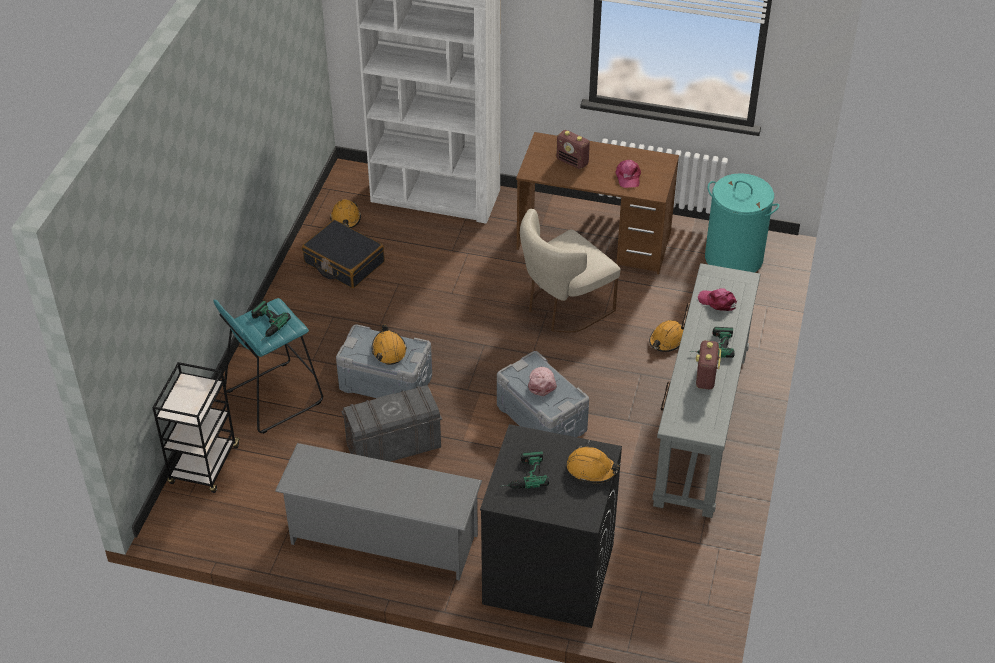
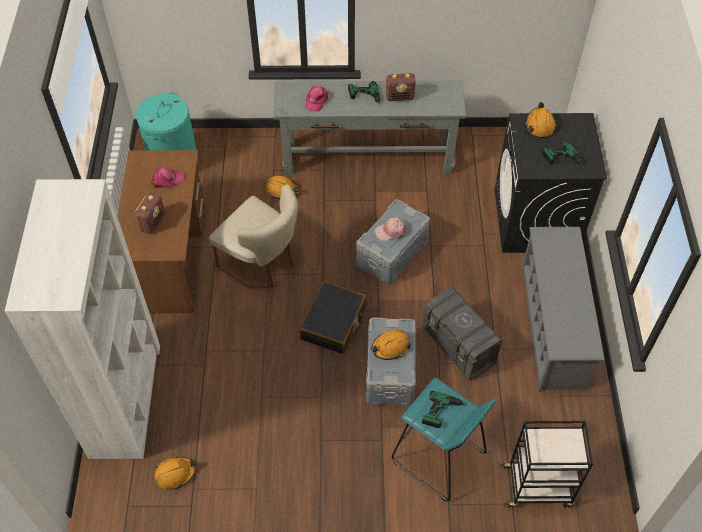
camera: 105 degrees left, 10 degrees up
(343, 263) = (242, 455): black suitcase -> black suitcase (334, 323)

